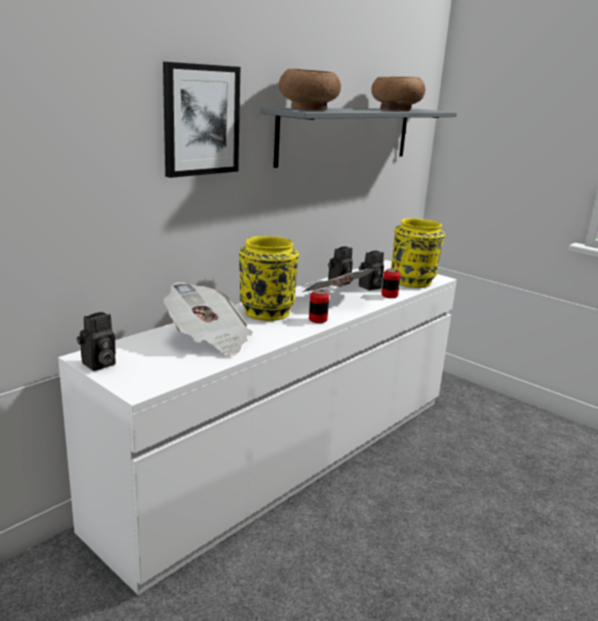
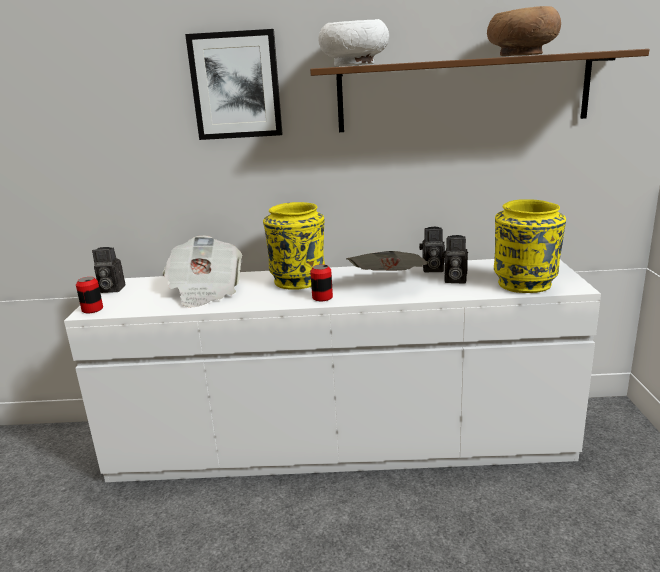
camera: 50 degrees right, 0 degrees up
(309, 109) = (355, 65): brown bowl -> white bowl
(346, 135) = (462, 93): grey shelf -> brown shelf
(389, 295) = (455, 292): can -> can (92, 309)

